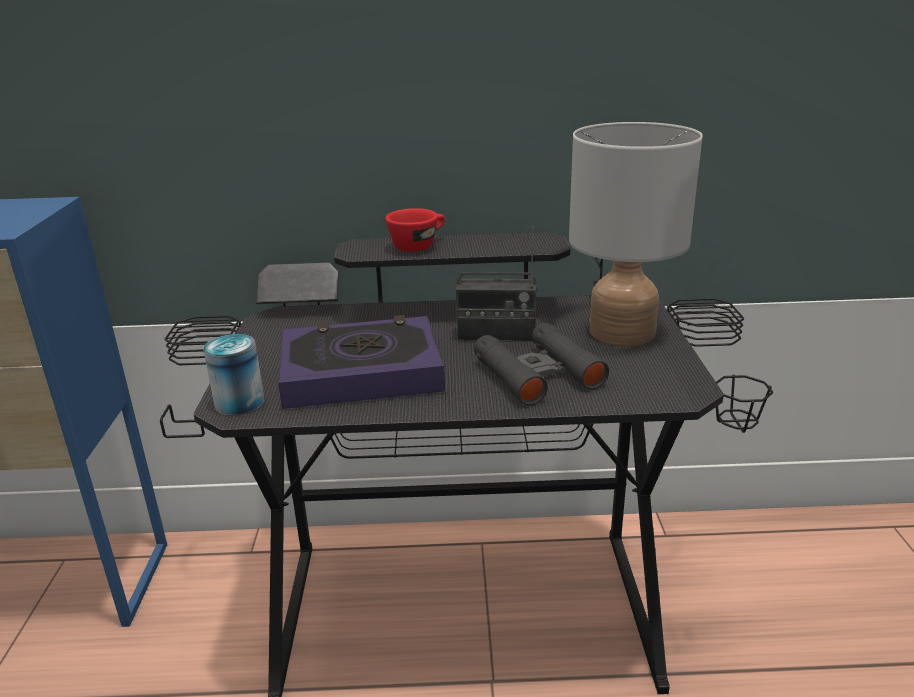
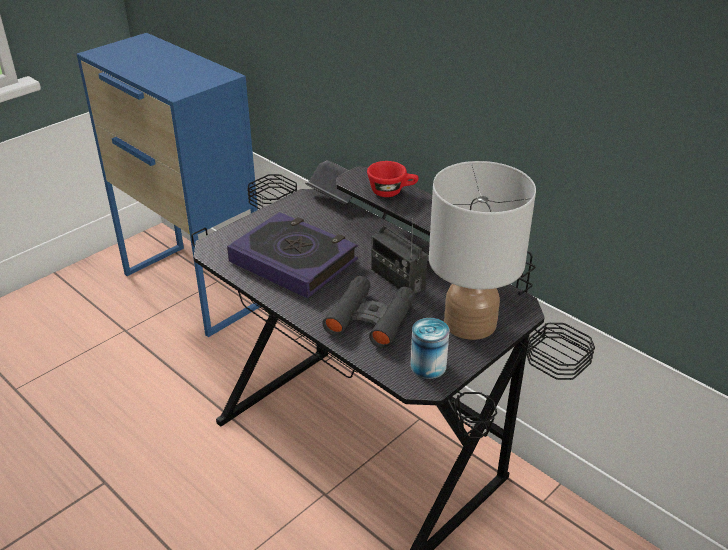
camera: 45 degrees right, 10 degrees up
(239, 402) = (219, 246): can -> can (428, 366)

